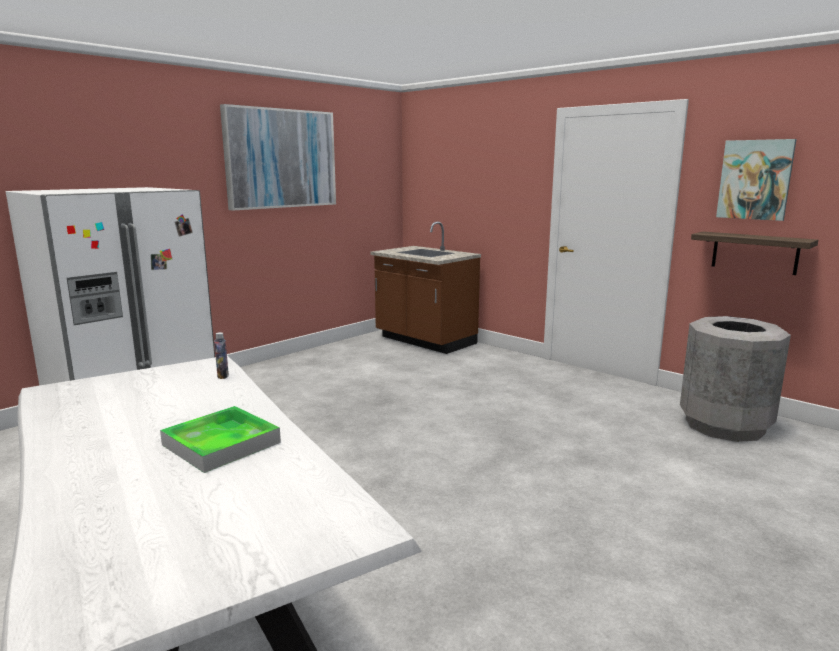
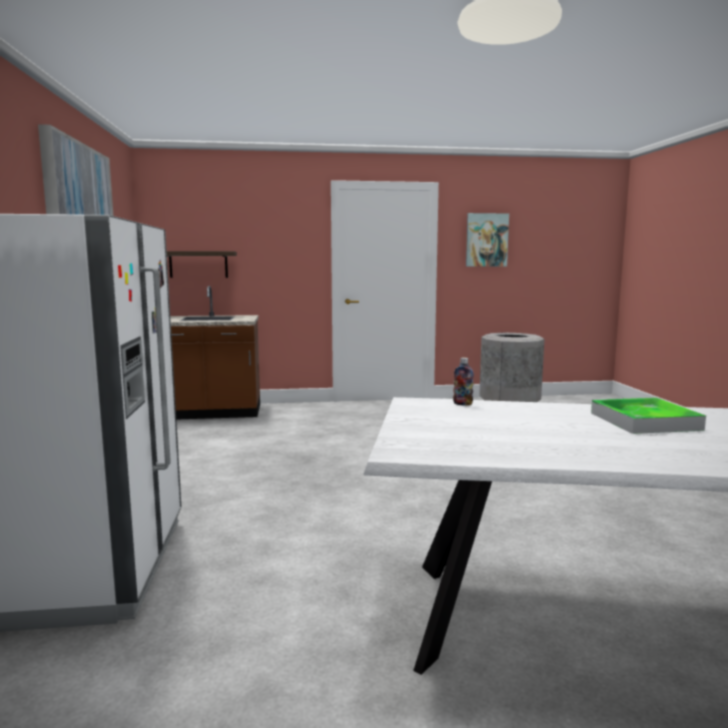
camera: 50 degrees left, 5 degrees down
(754, 253) = (490, 289): shelf -> shelf (198, 264)

